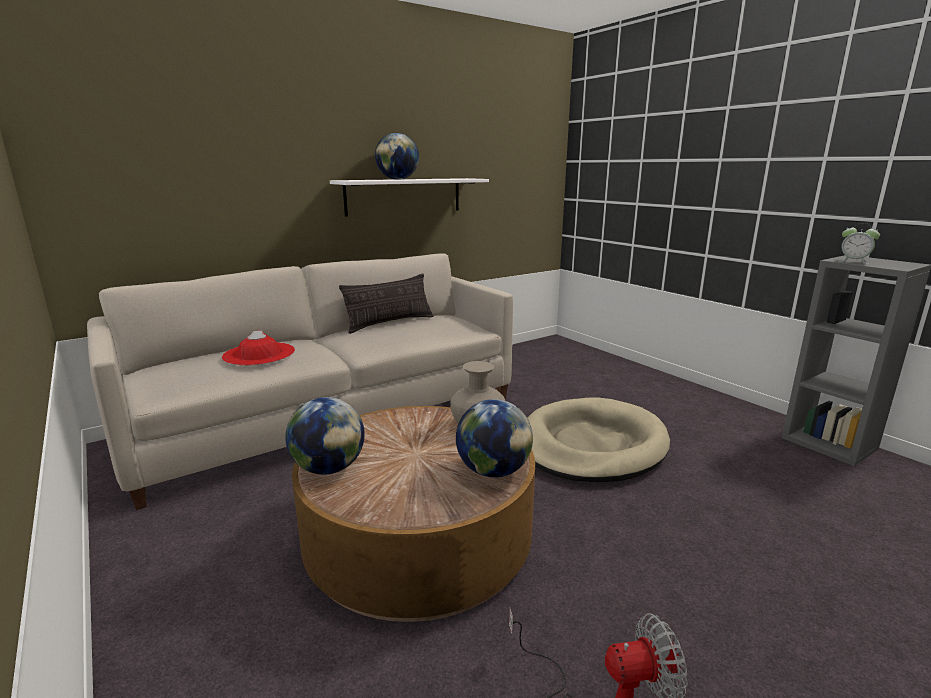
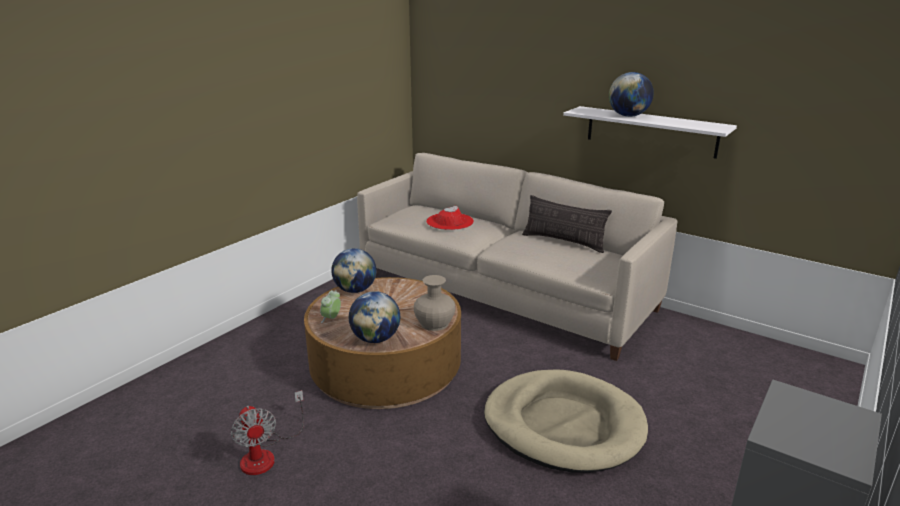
camera: 70 degrees right, 5 degrees up
(854, 261) = (791, 405): alarm clock -> alarm clock (331, 318)

